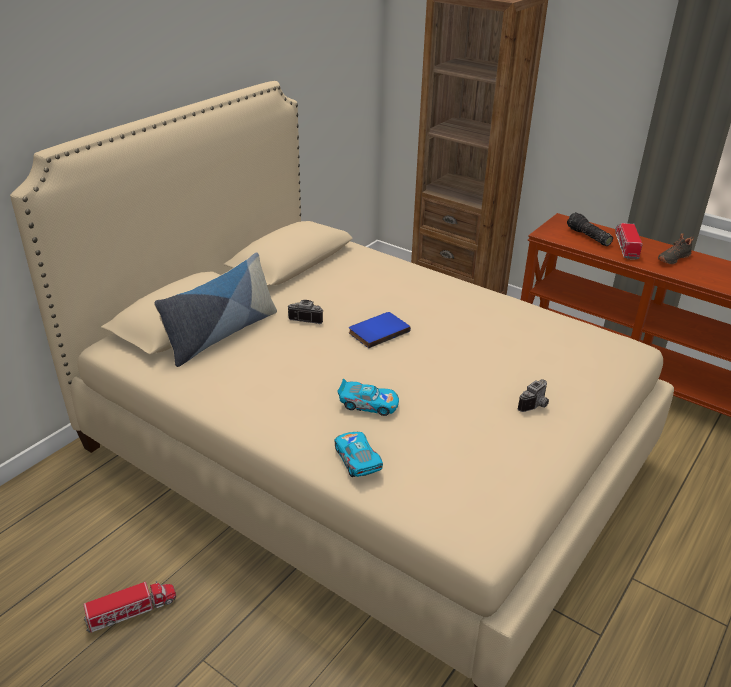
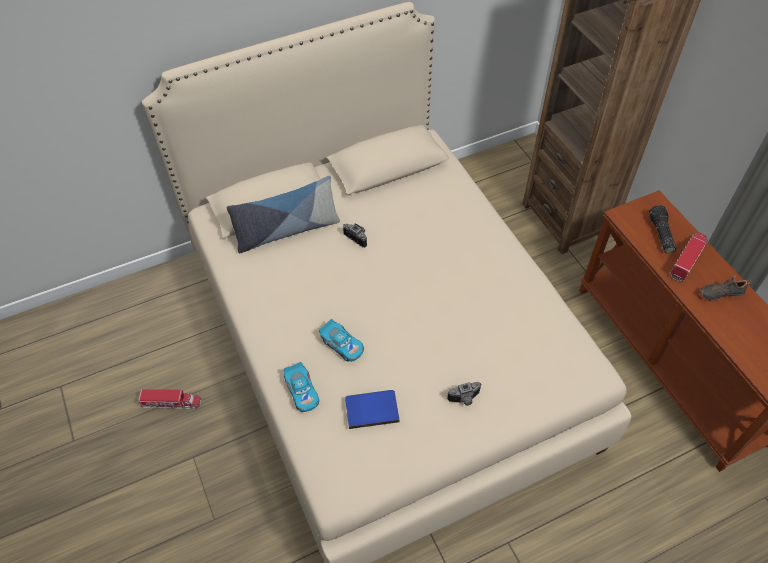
camera: 30 degrees right, 20 degrees up
(357, 460) = (302, 391): toy car -> toy car turned 150 degrees clockwise
(377, 331) = (400, 272): blue book -> blue book (371, 408)

